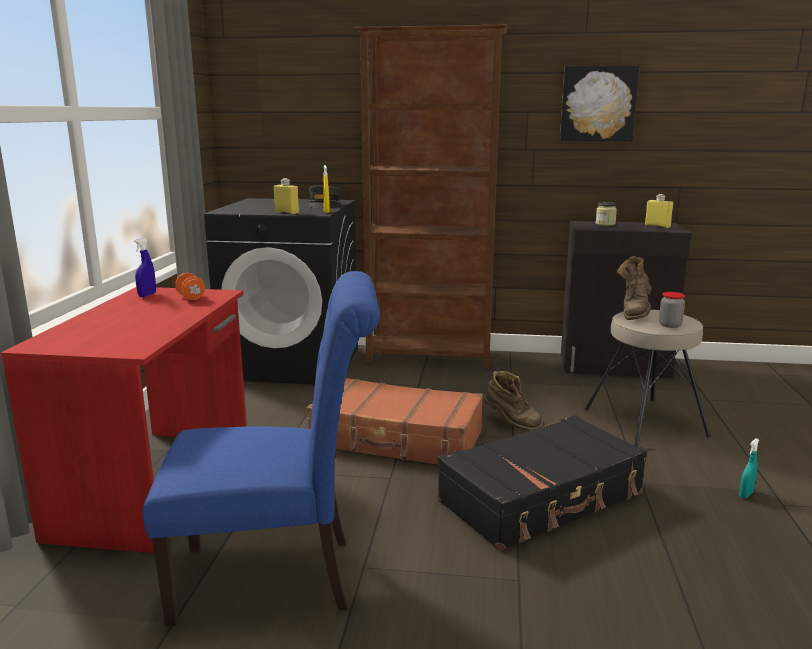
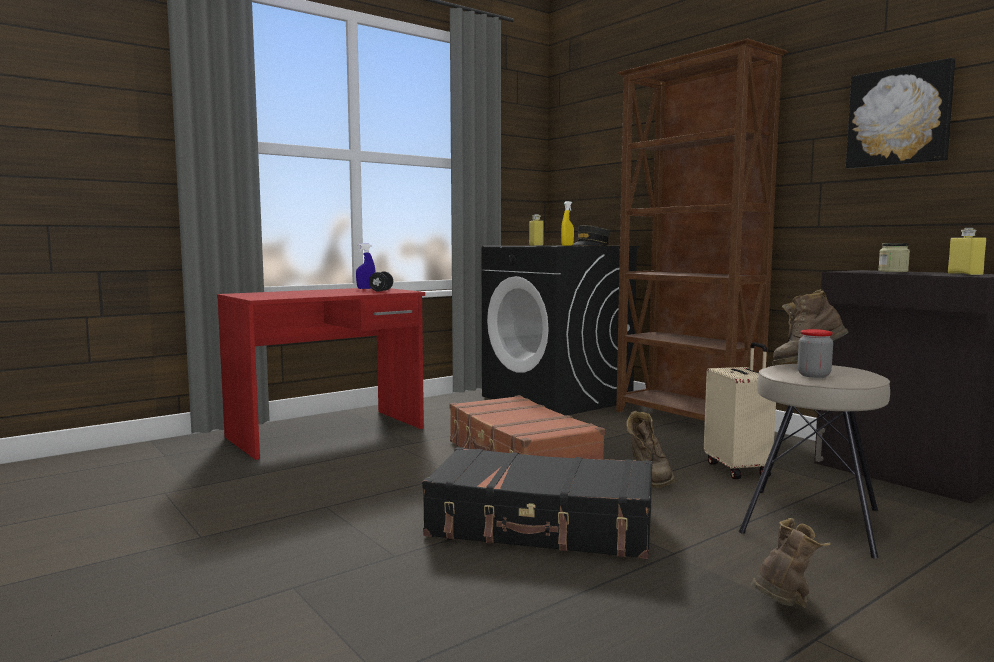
camera: 45 degrees right, 10 degrees down
(191, 297) = (381, 291): orange dumbbell -> black dumbbell
(277, 577) = (275, 491): blue chair -> none
(542, 394) = (738, 469): none -> beige suitcase
(746, 494) = (783, 611): turquoise spray bottle -> brown boot

